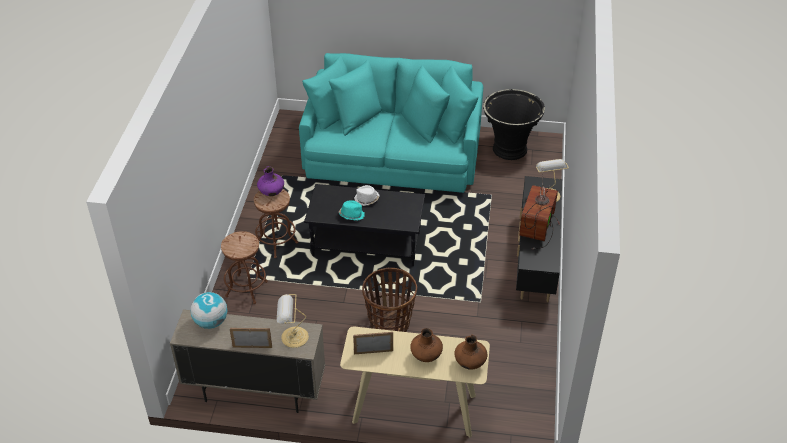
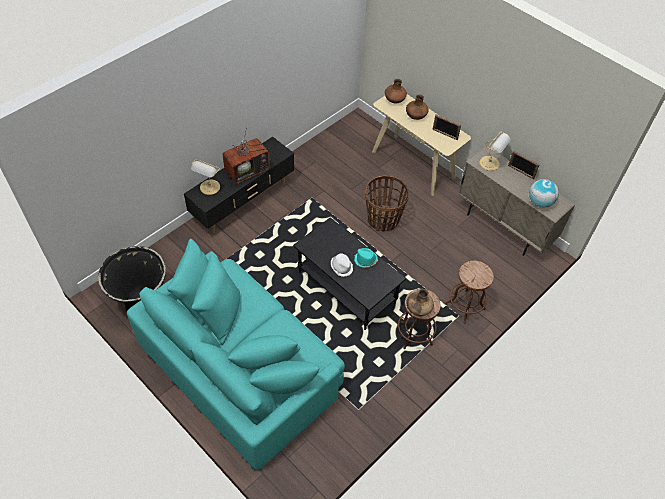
camera: 145 degrees left, 10 degrees up
(271, 192) = (418, 309): purple vase -> brown vase

